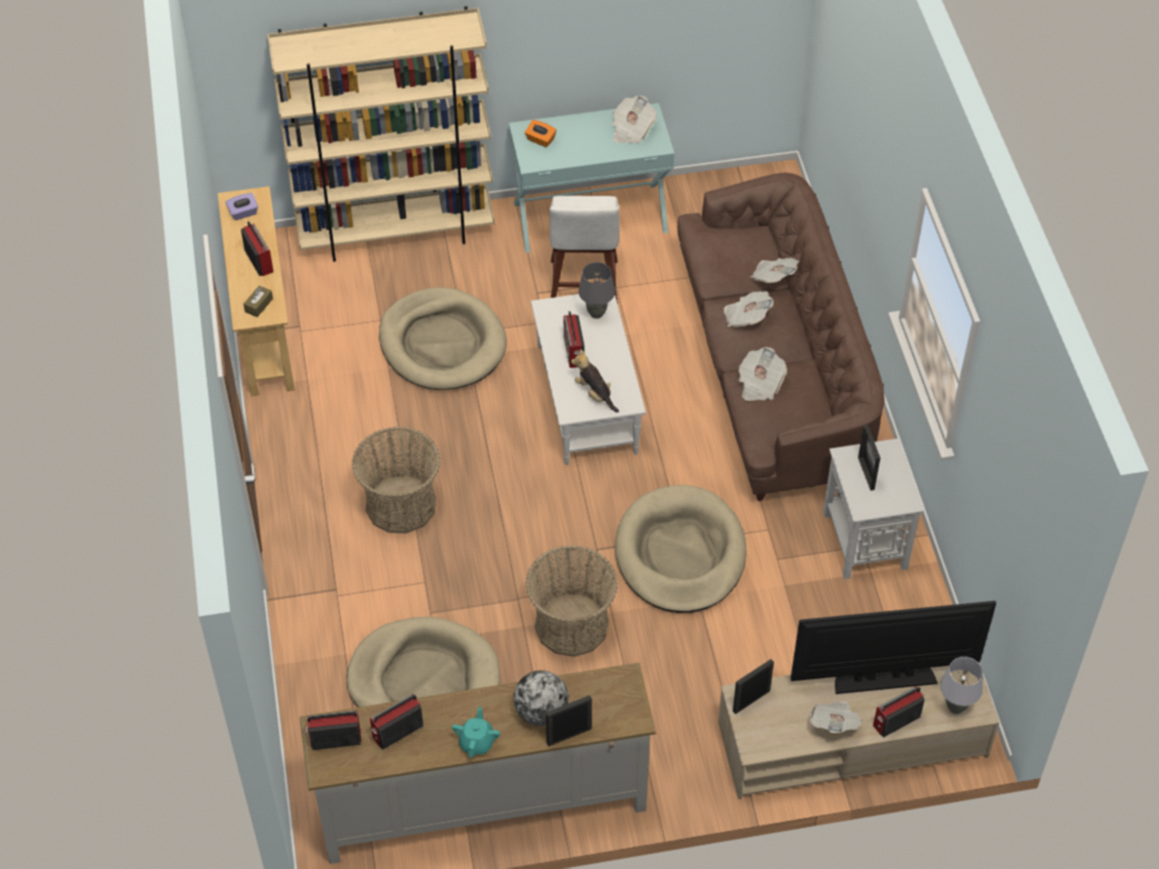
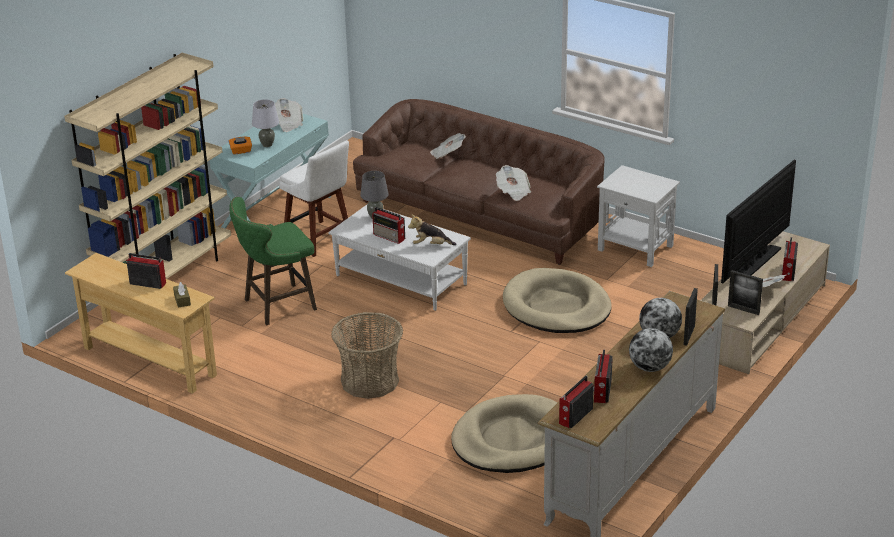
camera: 45 degrees left, 20 degrees down
(243, 213) = (99, 271): purple tissue box -> none
(442, 343) = (276, 305): beige dog bed -> green stool
(477, 742) = (650, 367): turquoise teapot -> globe
(571, 625) = (551, 367): basket -> none
(746, 317) = (461, 173): newspaper -> none
(866, 473) = (630, 184): picture frame -> picture frame (743, 309)
(956, 707) = (803, 251): grey table lamp -> grey table lamp (267, 144)

